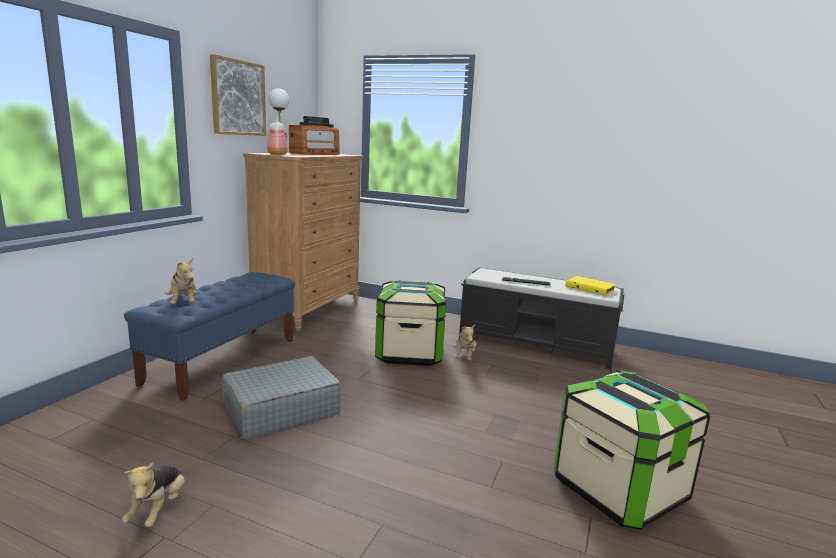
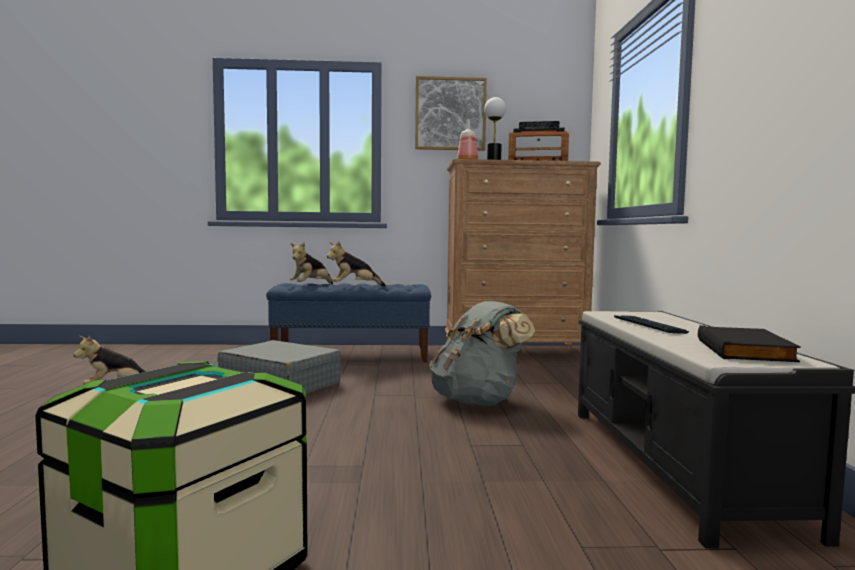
camera: 65 degrees right, 10 degrees down
(409, 353) = (478, 401): storage box -> grey backpack
(464, 357) = (519, 426): plush toy -> plush toy (354, 287)
(590, 288) = (746, 350): yellow book -> black book

